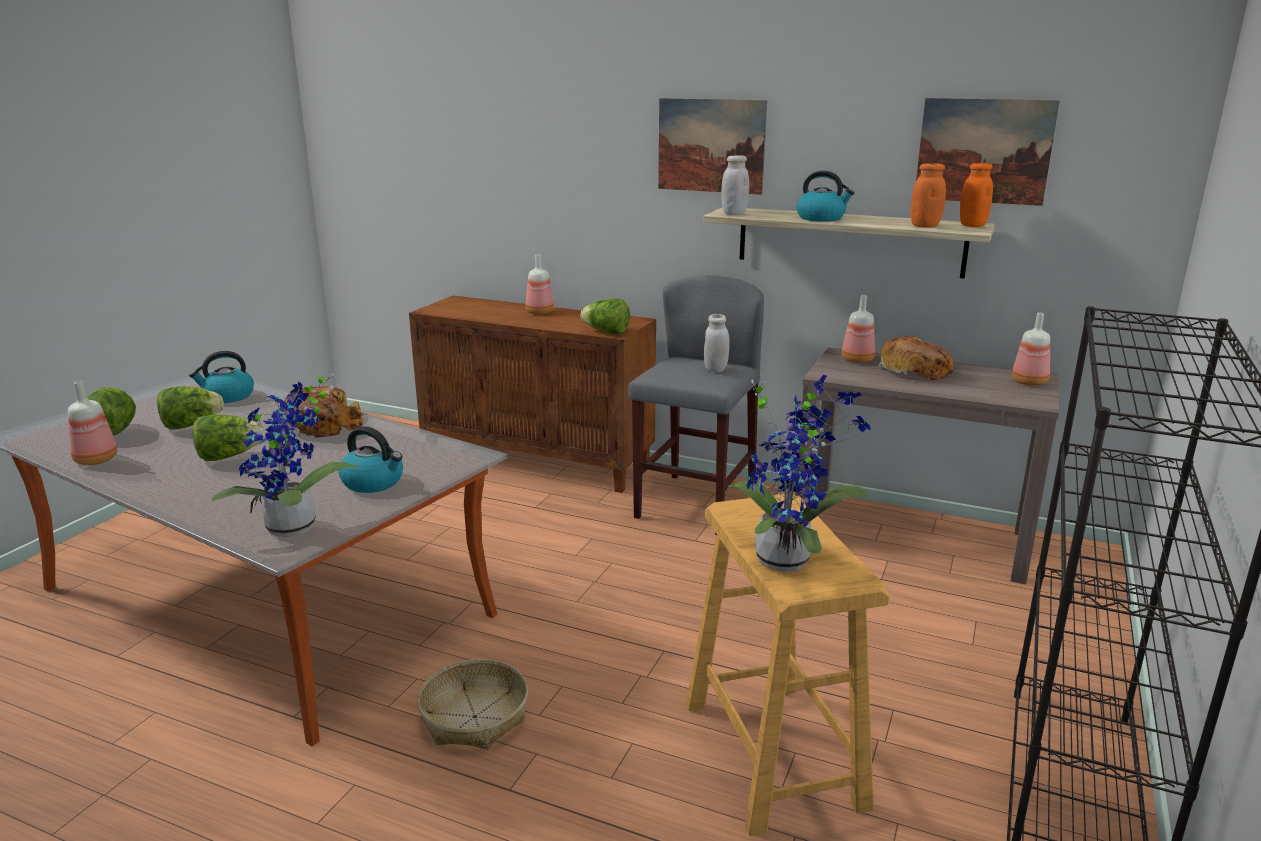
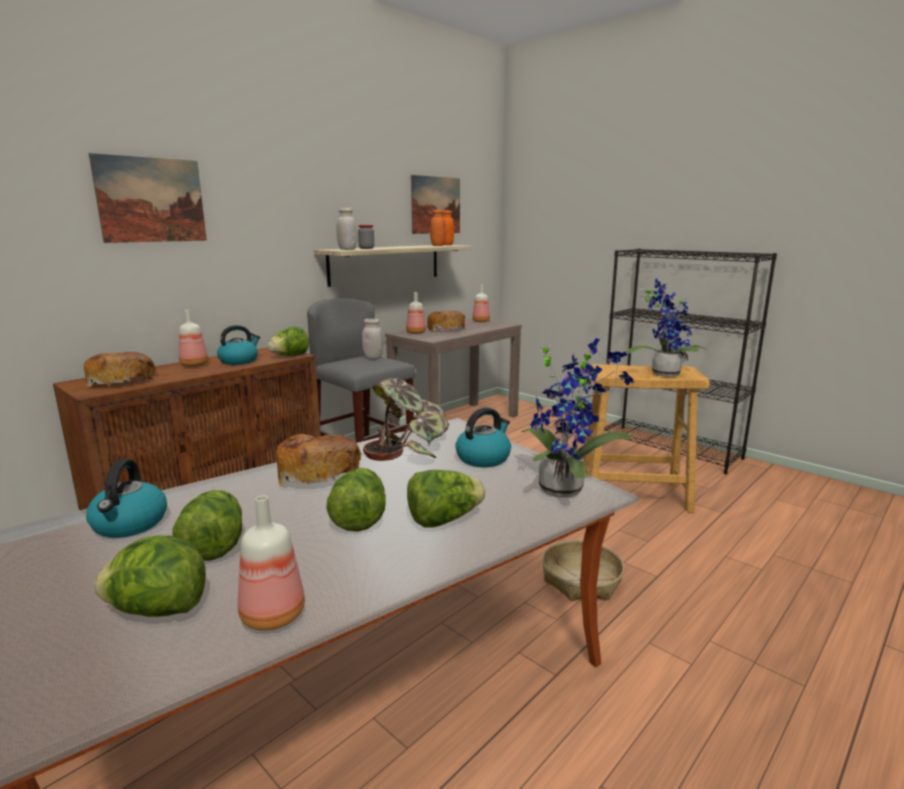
camera: 70 degrees left, 5 degrees down
(224, 486) = (443, 520): none -> lettuce
(393, 446) = (409, 448): none -> potted plant
(469, 307) = (120, 380): none -> bread
(711, 146) = (300, 205): picture -> picture (151, 200)
(777, 215) = (366, 248): none -> jar
(821, 218) = (391, 247): kettle -> kettle (239, 361)

